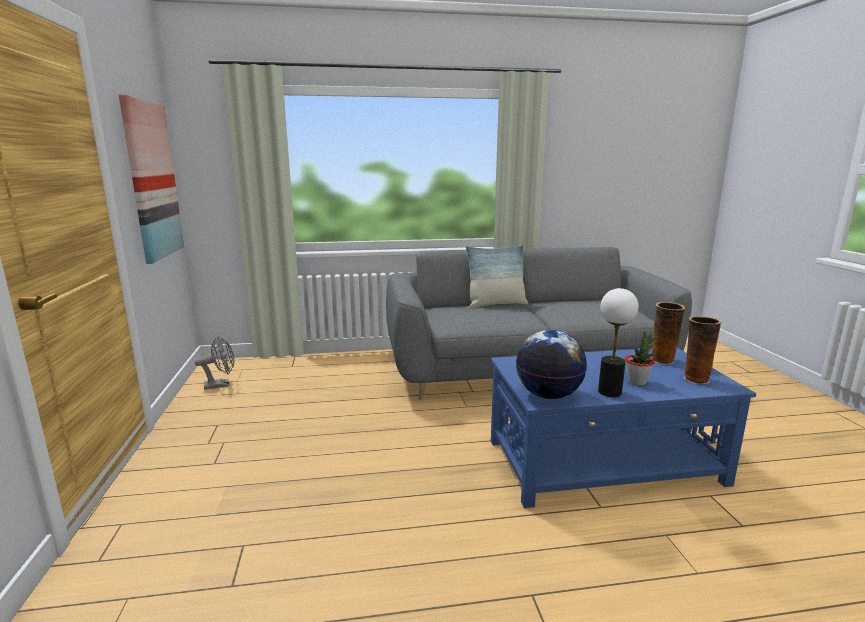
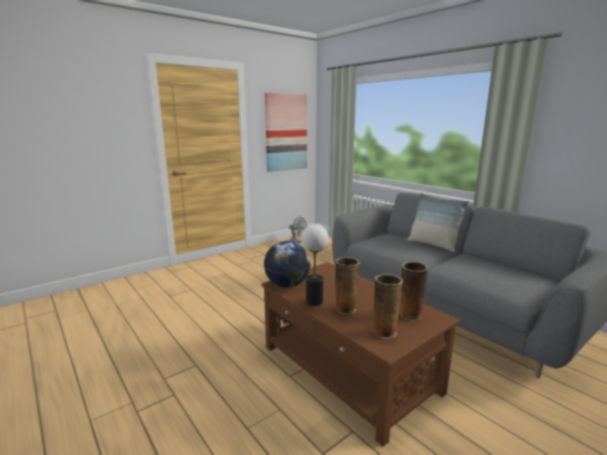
camera: 60 degrees right, 0 degrees up
(604, 462) = (348, 369): blue coffee table -> brown coffee table
(637, 382) = (345, 309): potted plant -> vase

